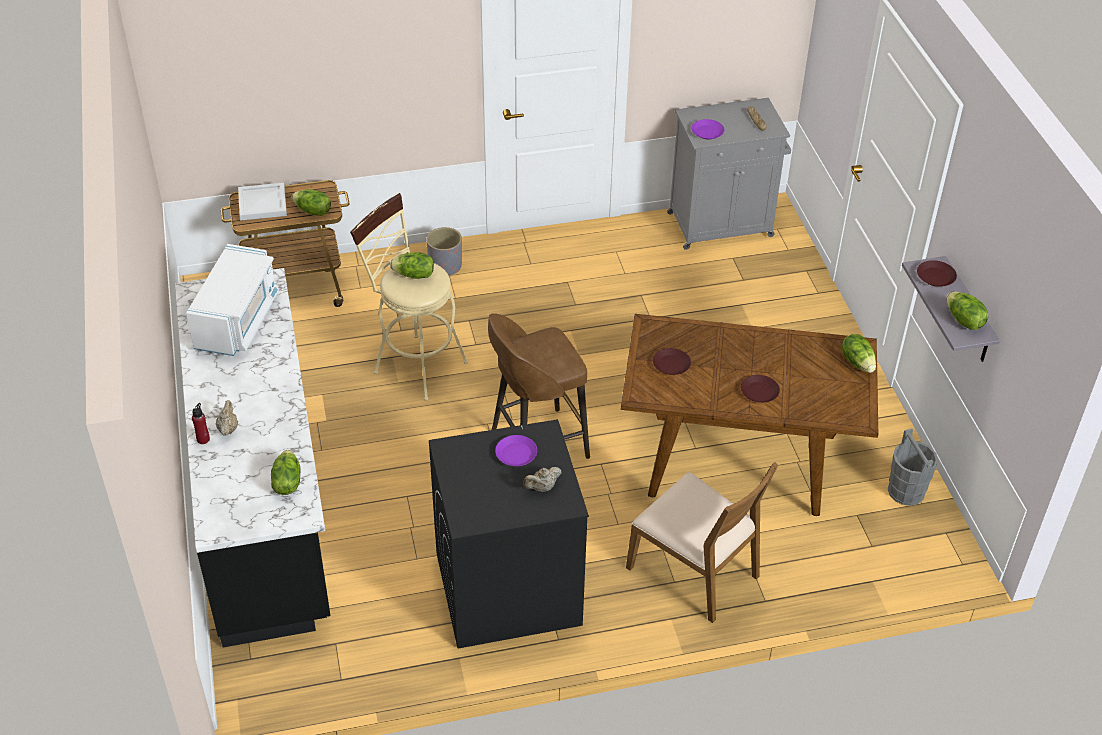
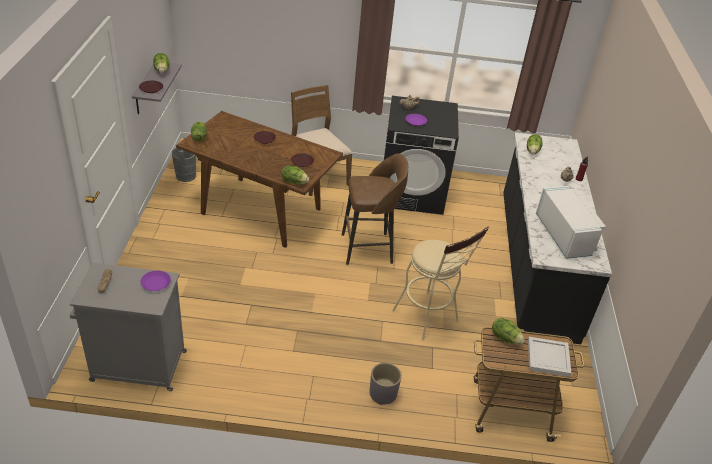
camera: 165 degrees left, 5 degrees down
(237, 320) = (564, 235): white microwave -> white microwave turned 135 degrees clockwise
(414, 275) = (437, 254): lettuce -> lettuce (294, 182)

